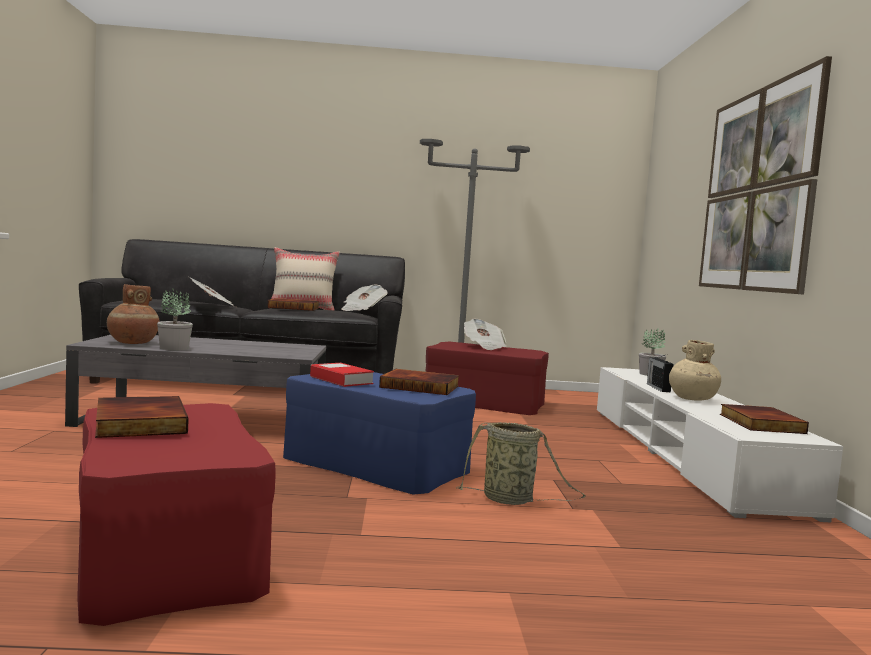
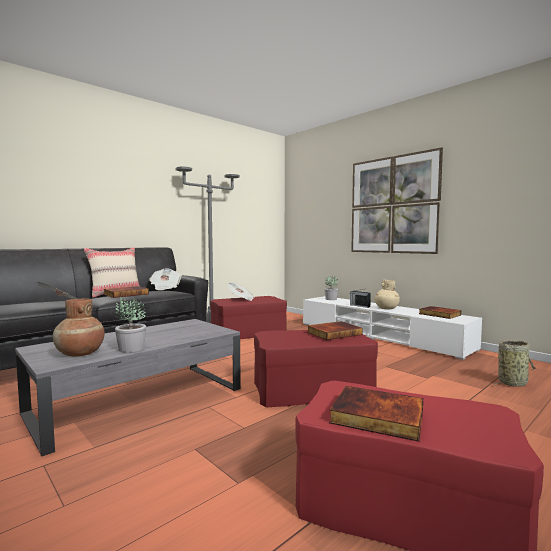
camera: 40 degrees left, 0 degrees up
(341, 380) = (294, 341): book -> none
(377, 464) = (312, 389): blue ottoman -> red ottoman
(511, 500) = (406, 384): basket -> basket (513, 383)

